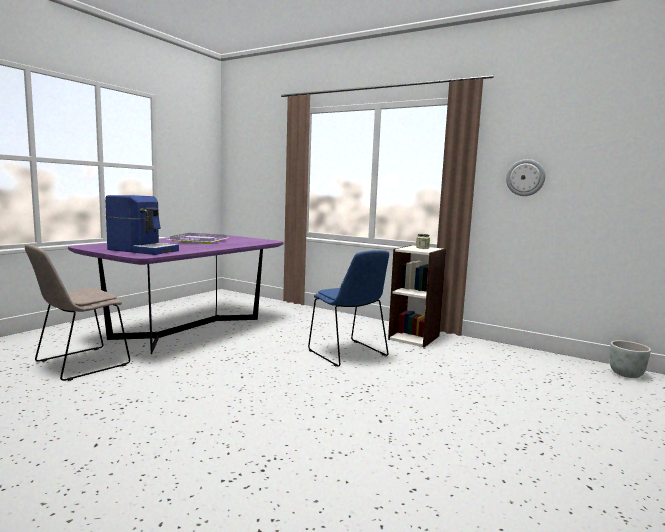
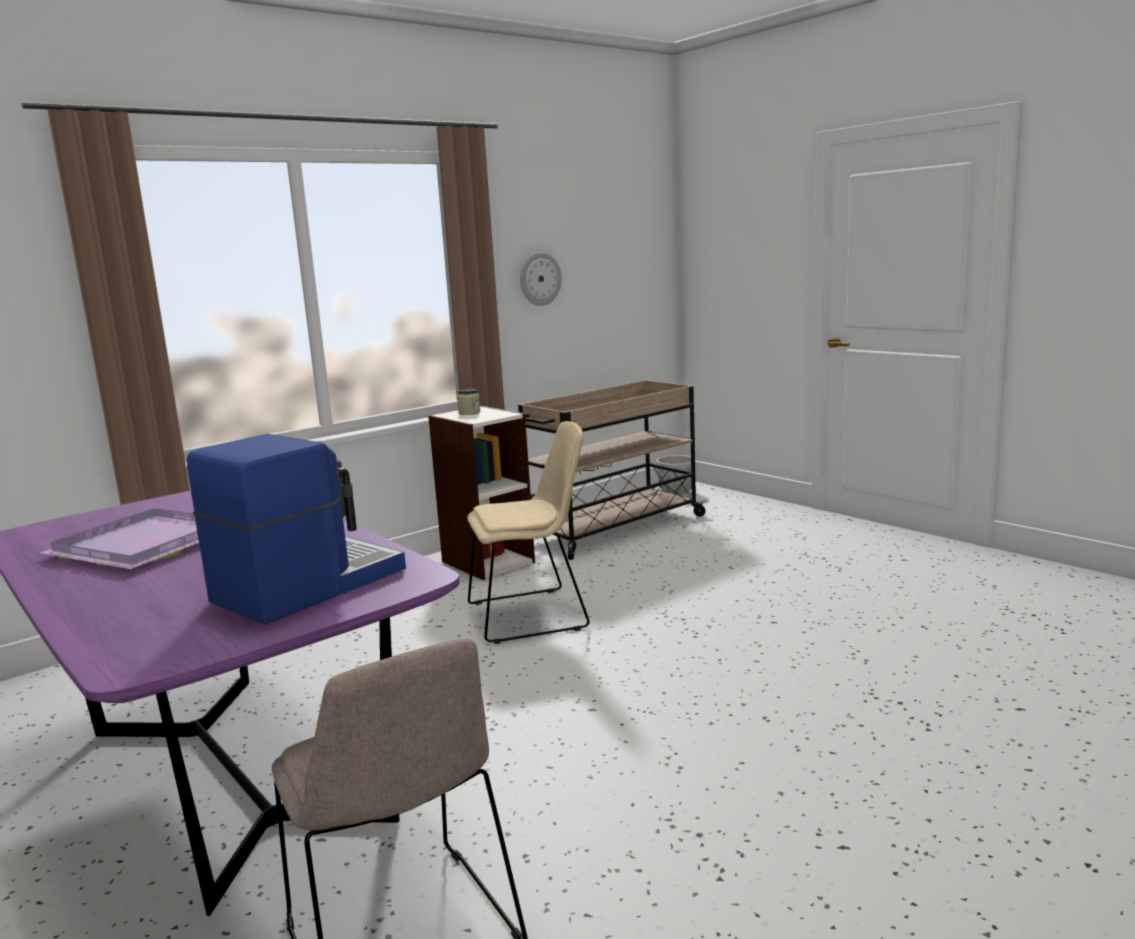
camera: 70 degrees left, 5 degrees up
(348, 354) = (532, 615): blue chair -> beige chair
(507, 360) = (612, 529): none -> beige cart

